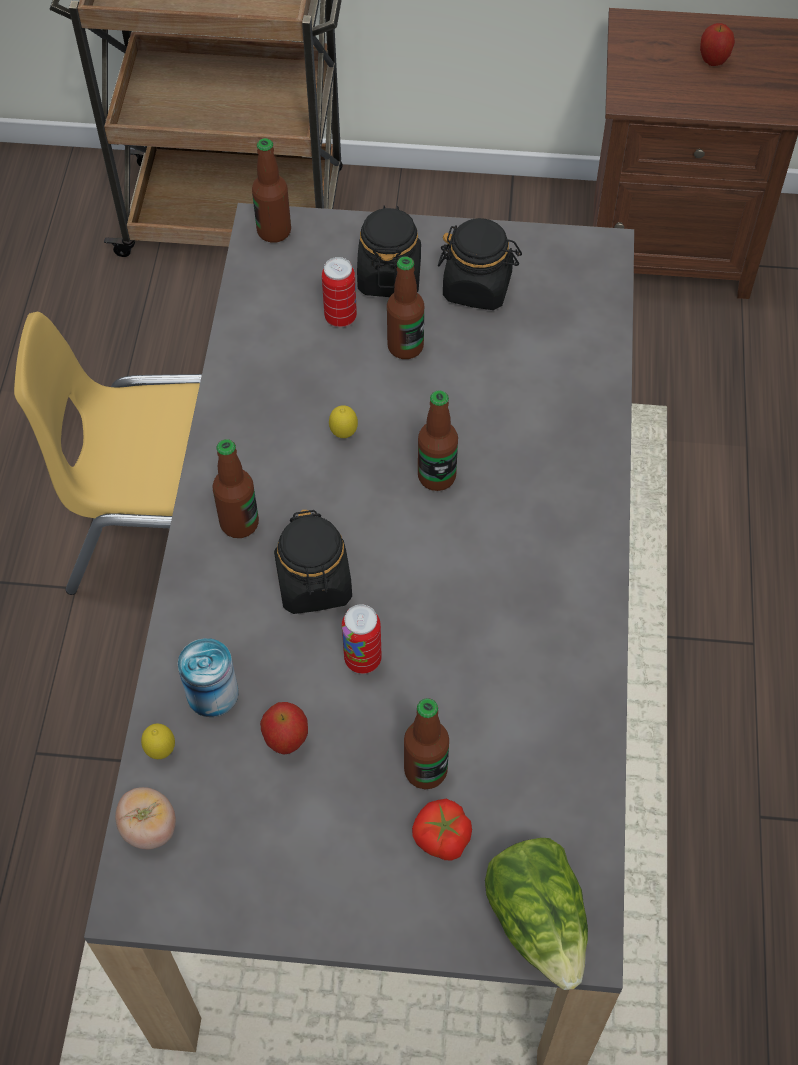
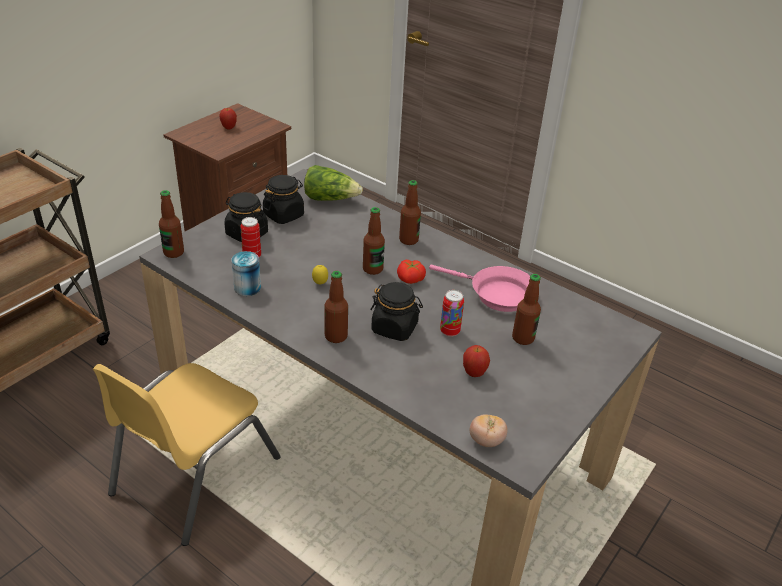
camera: 60 degrees left, 20 degrees down
(161, 751) = (444, 418): lemon -> none
(212, 693) = (426, 386): can -> can (247, 287)
(405, 347) = (292, 246): bottle -> bottle (408, 240)
(441, 837) = (560, 348): tomato -> tomato (410, 279)
(514, 678) = (496, 294): none -> pink frying pan
(539, 920) = (617, 339): lettuce -> lettuce (330, 199)

